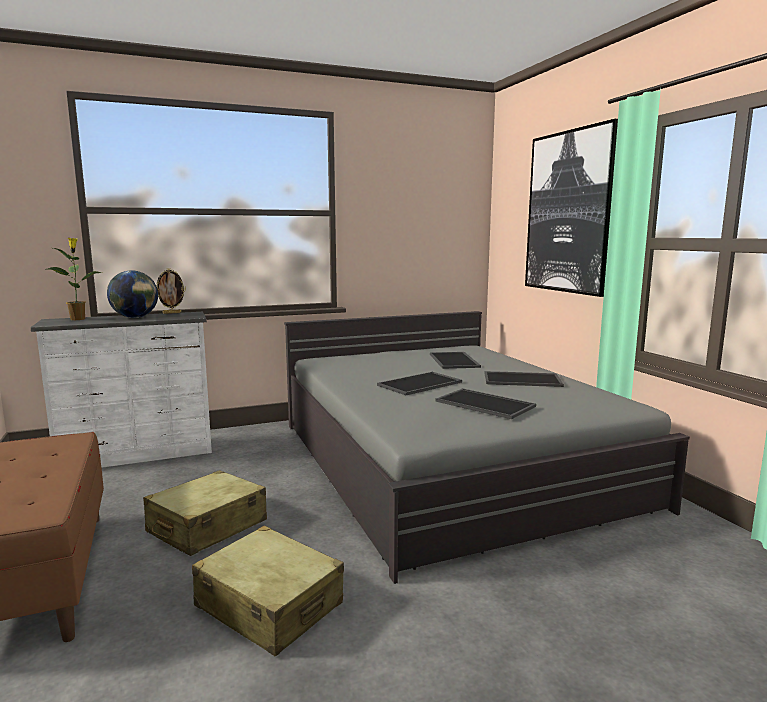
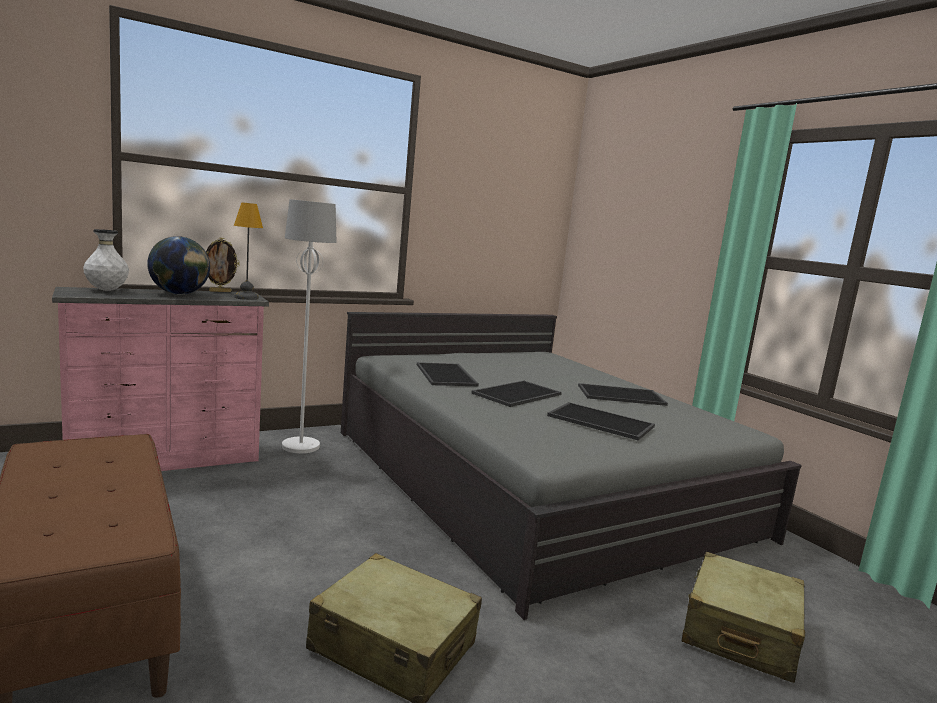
camera: 10 degrees left, 0 degrees up
(78, 319) = (106, 290): potted plant -> white vase
(138, 455) = (167, 461): white dresser -> pink dresser
(188, 316) = (245, 297): none -> table lamp
(207, 527) = (285, 552): beige suitcase -> beige suitcase (740, 633)
(251, 439) = (301, 446): none -> white floor lamp
(455, 361) = (538, 369): tray -> tray (447, 375)
(569, 212) = (670, 219): picture -> none

